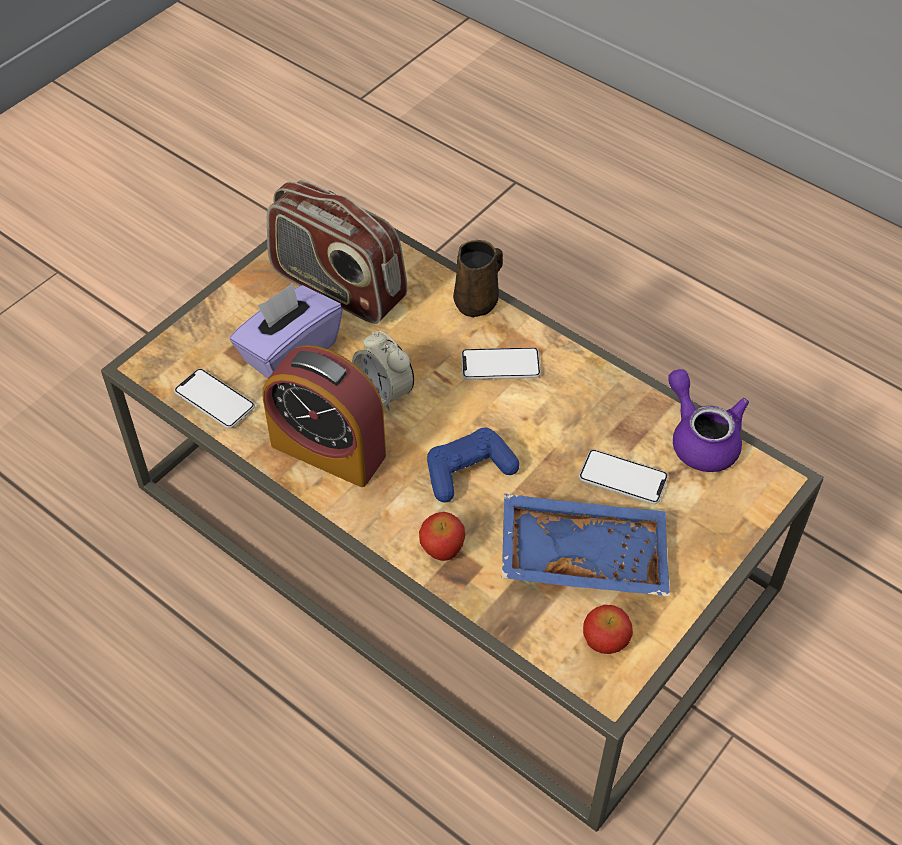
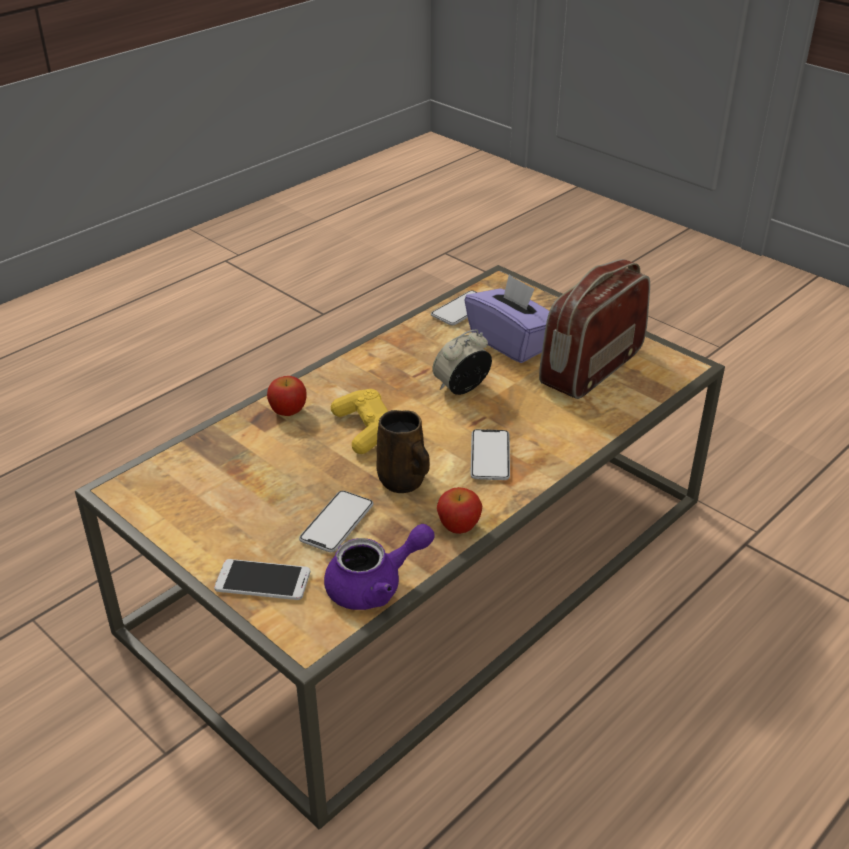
camera: 95 degrees right, 15 degrees down
(328, 450) = (402, 359): alarm clock -> none
(468, 471) = (365, 429): blue game controller -> yellow game controller
(478, 302) = (575, 447): brown mug -> brown mug (403, 482)
(583, 554) = (257, 488): blue tray -> none
(605, 641) = (165, 492): apple -> apple (458, 526)
(716, 526) = (262, 580): none -> phone

